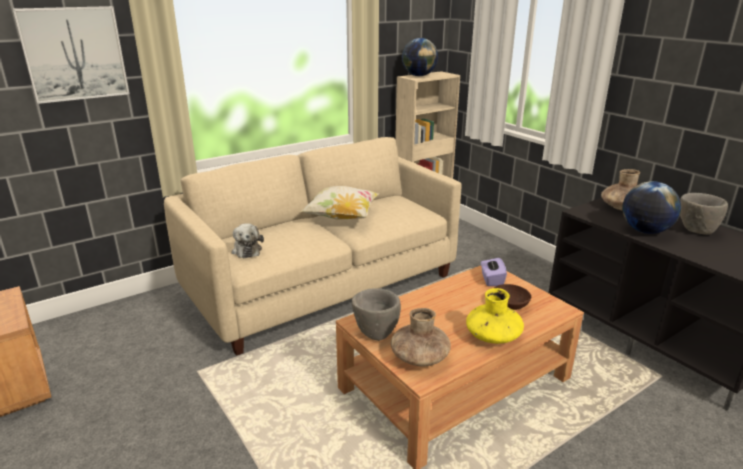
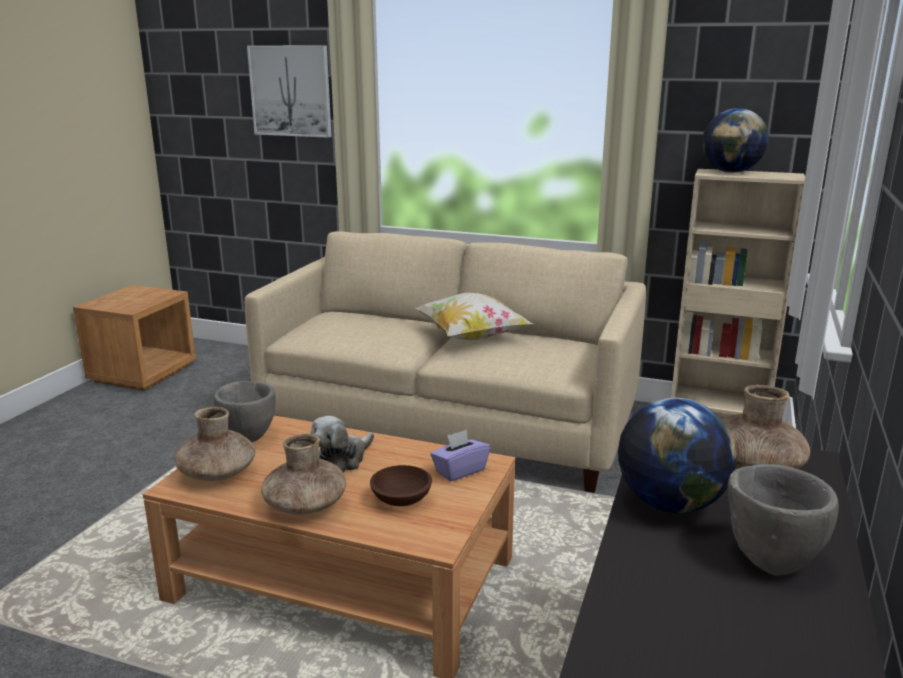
camera: 55 degrees right, 5 degrees down
(246, 250) = (325, 325): plush toy -> plush toy (342, 460)
(492, 336) = (305, 506): yellow vase -> brown vase

